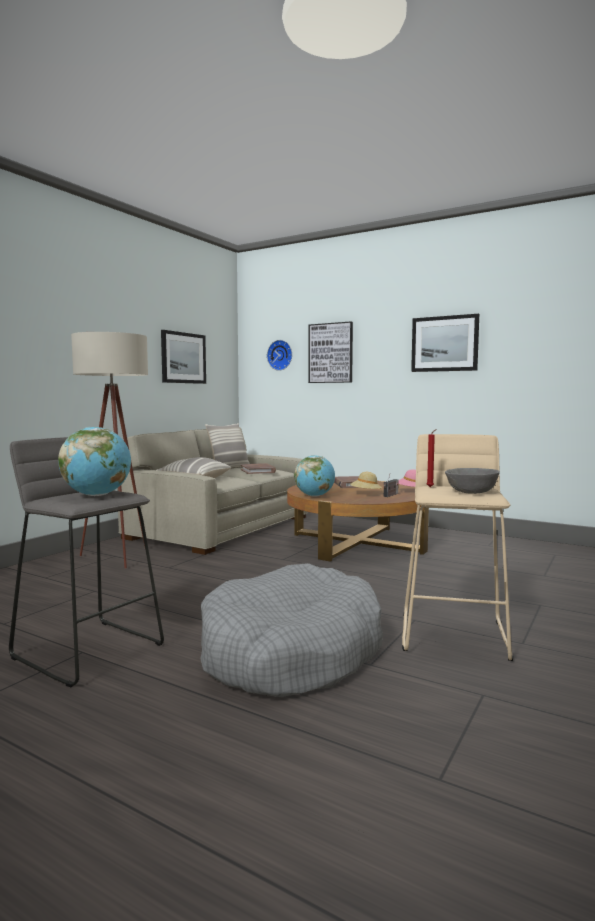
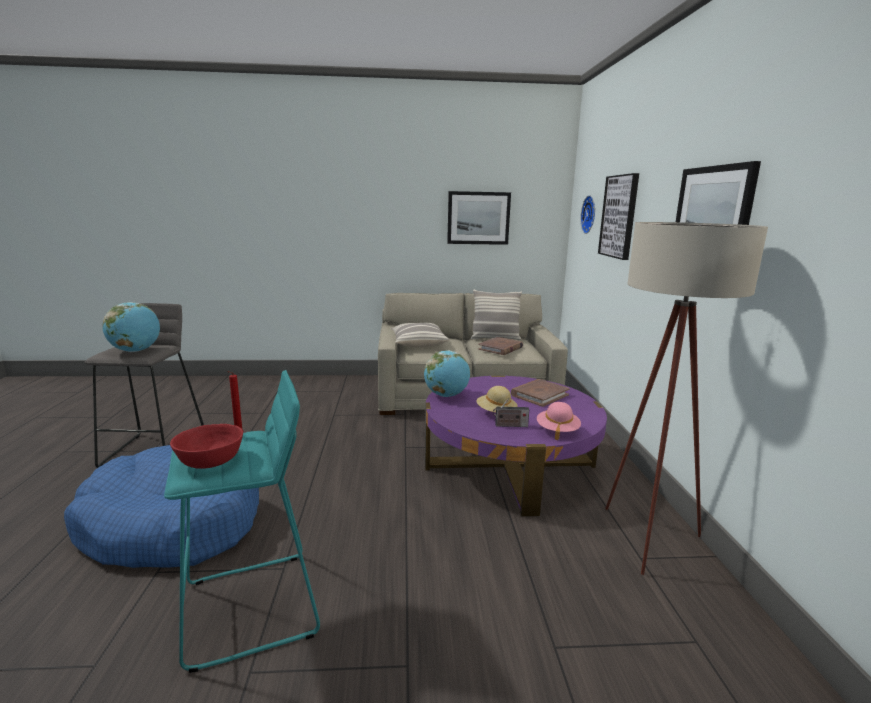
camera: 55 degrees right, 10 degrees up
(118, 559) = (334, 394): beige floor lamp -> beige floor lamp (646, 545)
(290, 652) = (173, 523): grey dog bed -> blue dog bed
(357, 543) = (509, 465): brown coffee table -> purple coffee table
(454, 635) = (251, 608): beige stool -> turquoise stool
(471, 492) = (210, 460): grey bowl -> red bowl

